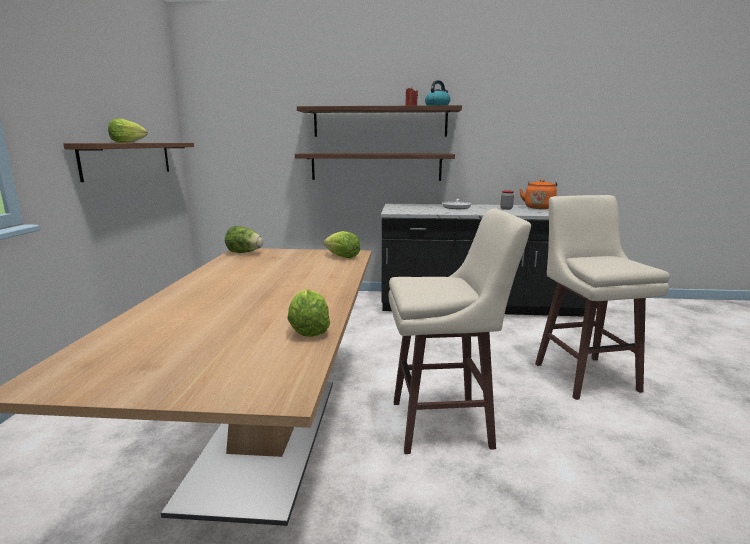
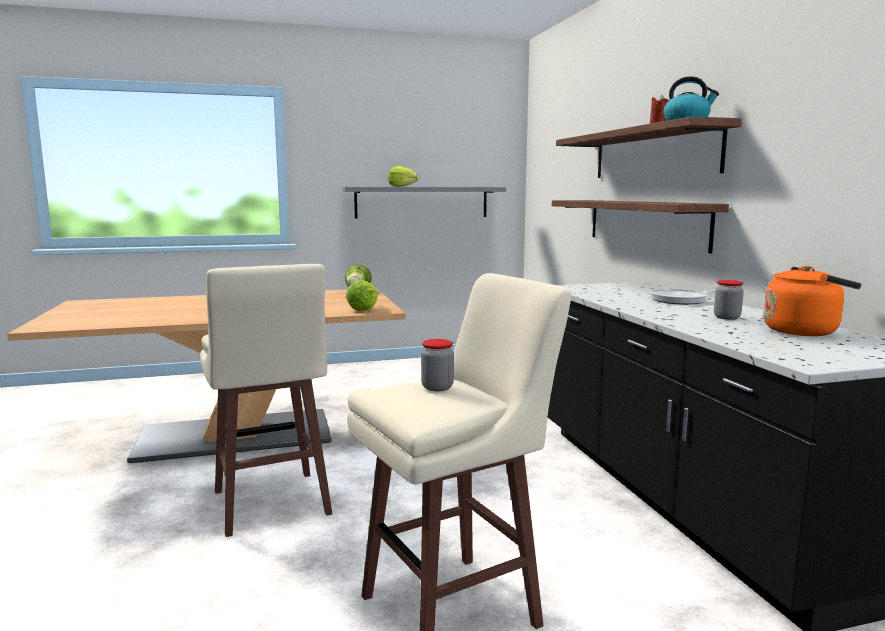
camera: 70 degrees right, 5 degrees down
(128, 159) = (422, 202): brown shelf -> grey shelf
(308, 330) = (141, 321): lettuce -> none
(595, 260) = (437, 387): none -> jar

